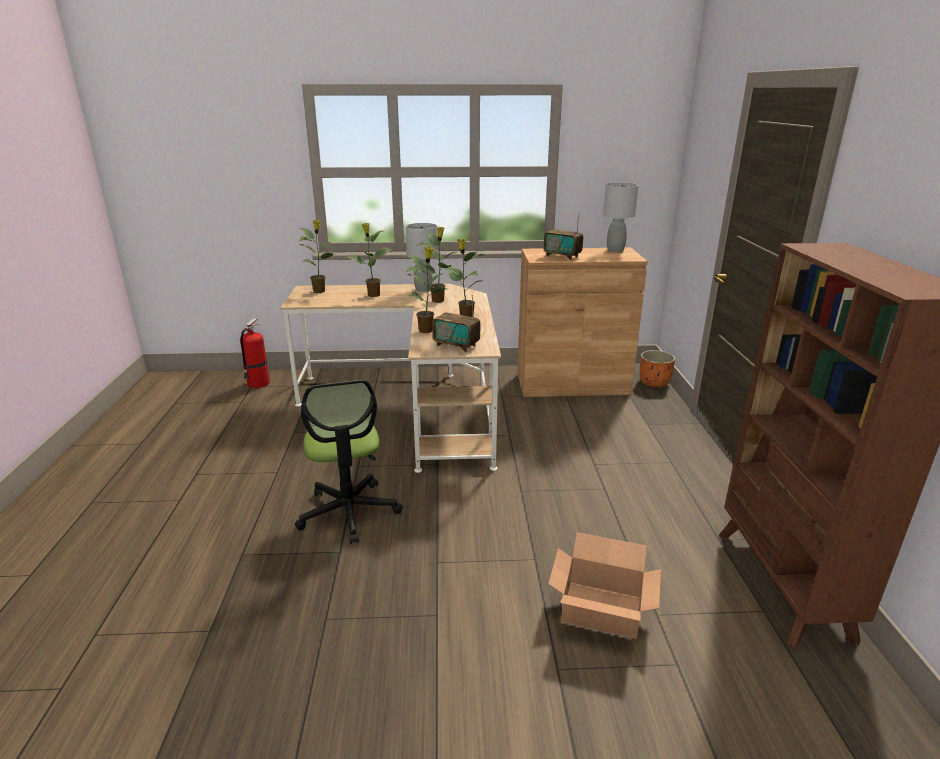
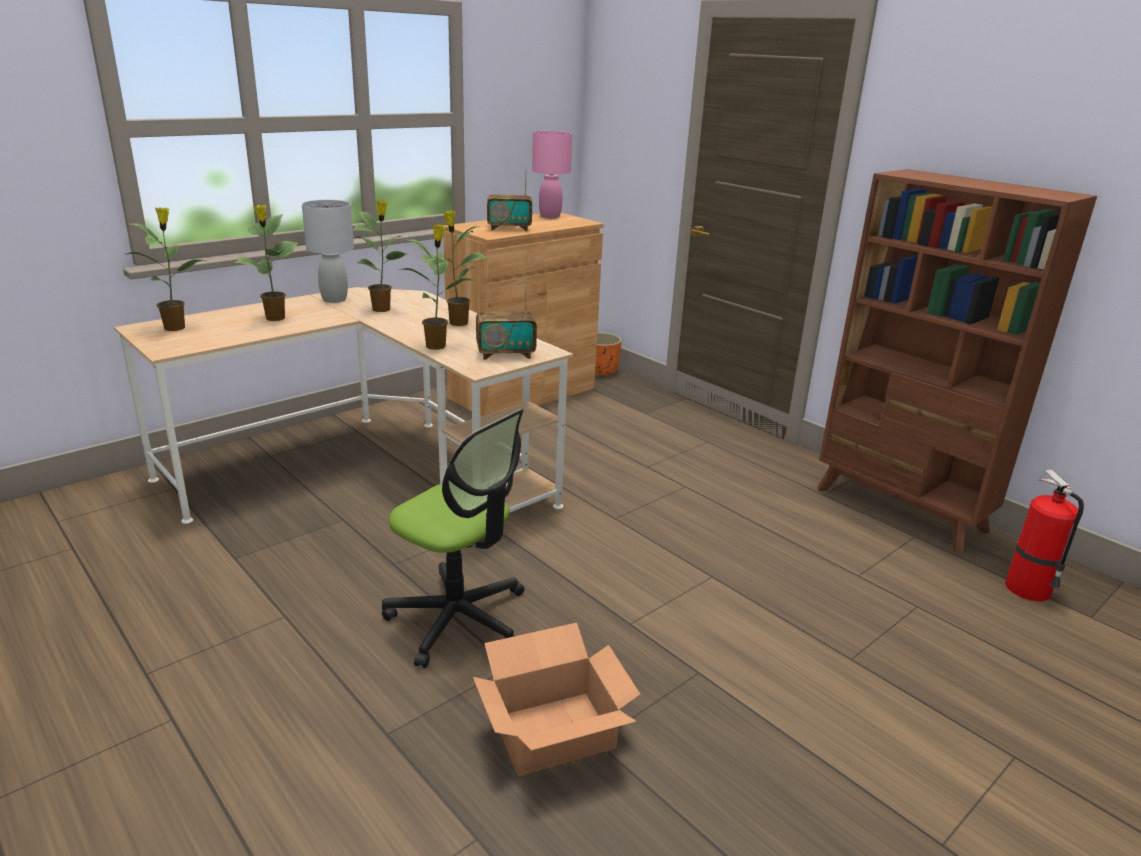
camera: 40 degrees left, 0 degrees up
(258, 383) = (64, 514): fire extinguisher -> fire extinguisher (1029, 590)
(600, 608) = (816, 591): cardboard box -> cardboard box (552, 731)
(615, 250) = (550, 216): grey table lamp -> pink table lamp

